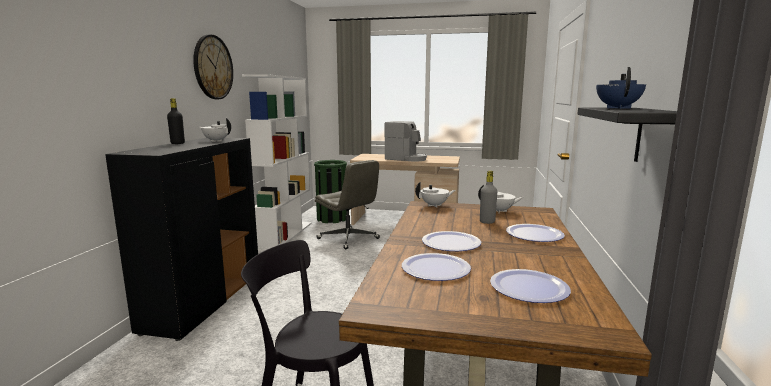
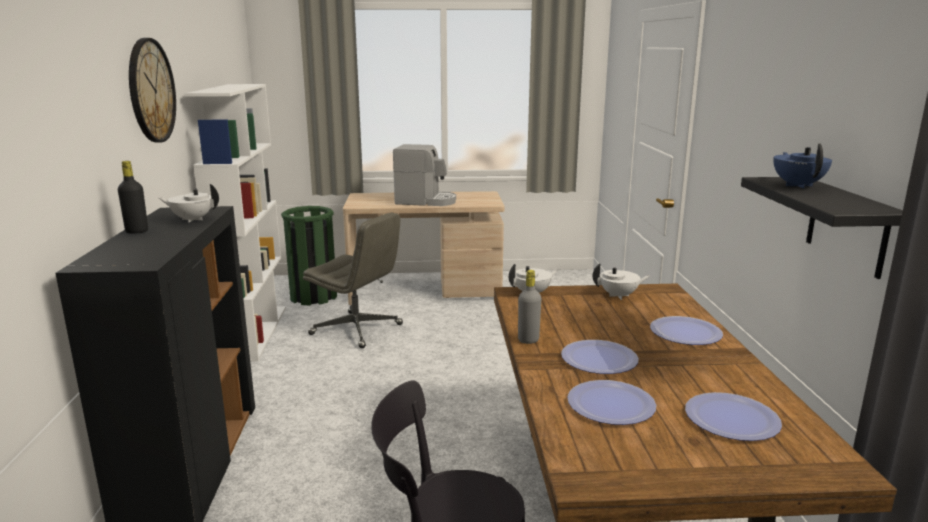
camera: 15 degrees left, 5 degrees up
(487, 222) = (617, 317): grey bottle -> grey bottle (528, 340)

